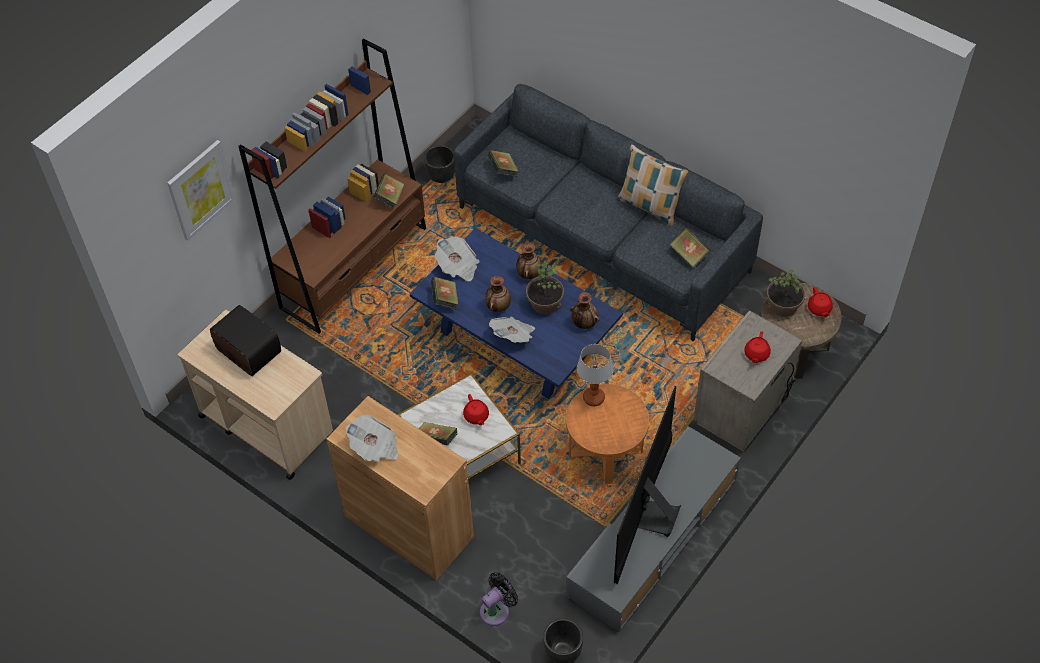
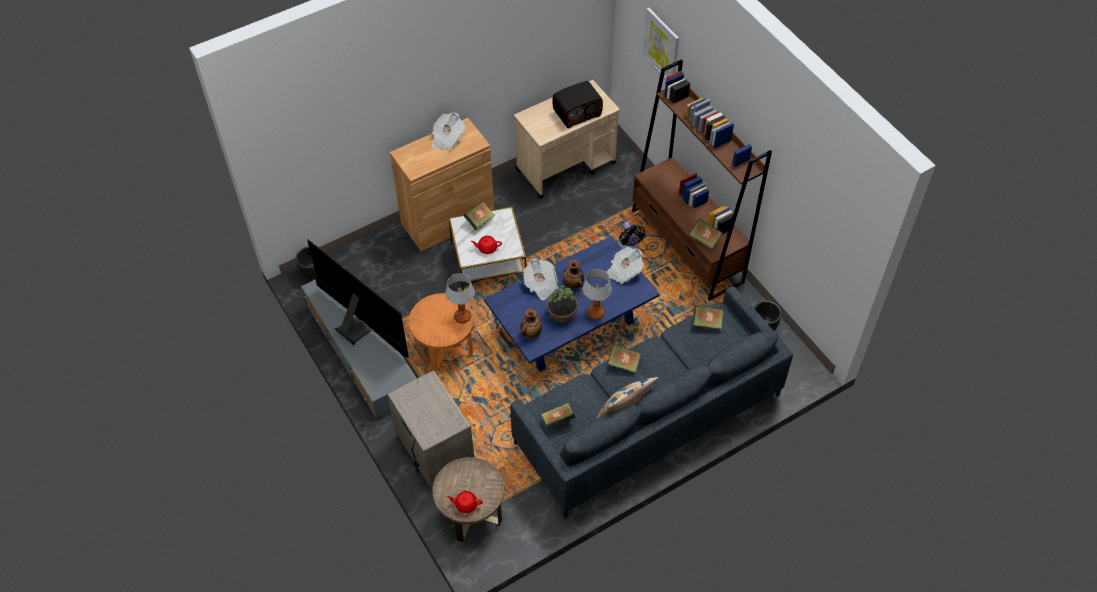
camera: 110 degrees right, 0 degrees up
(445, 300) = (595, 254): book -> book (623, 364)
(497, 610) = (361, 248): black fan -> black fan (628, 246)
(528, 274) = (596, 313): vase -> table lamp
(756, 354) = (426, 412): red teapot -> none
(783, 305) = (482, 479): potted plant -> none

